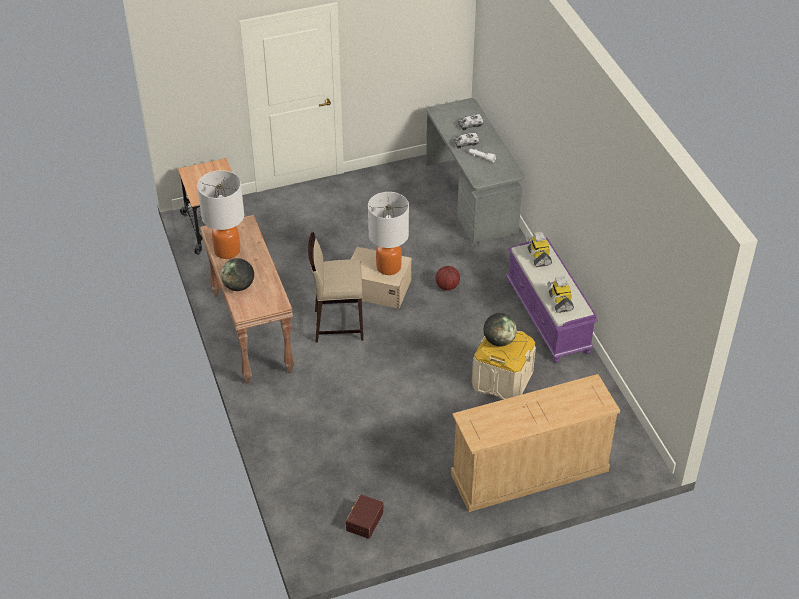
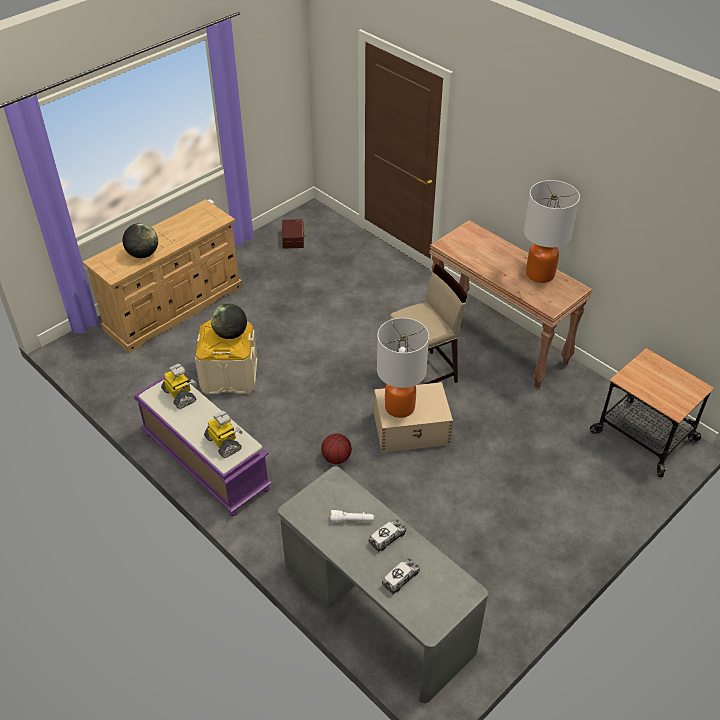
camera: 155 degrees right, 0 degrees up
(238, 286) = (495, 247): globe -> globe (143, 254)

